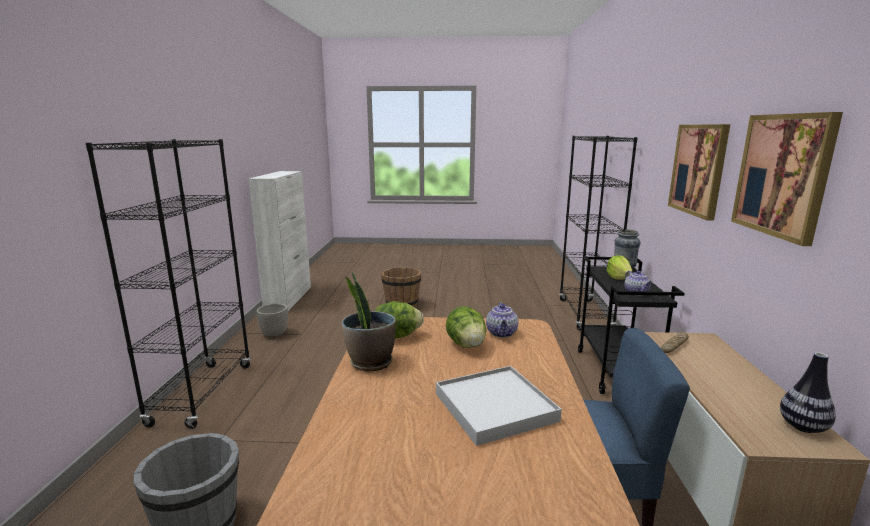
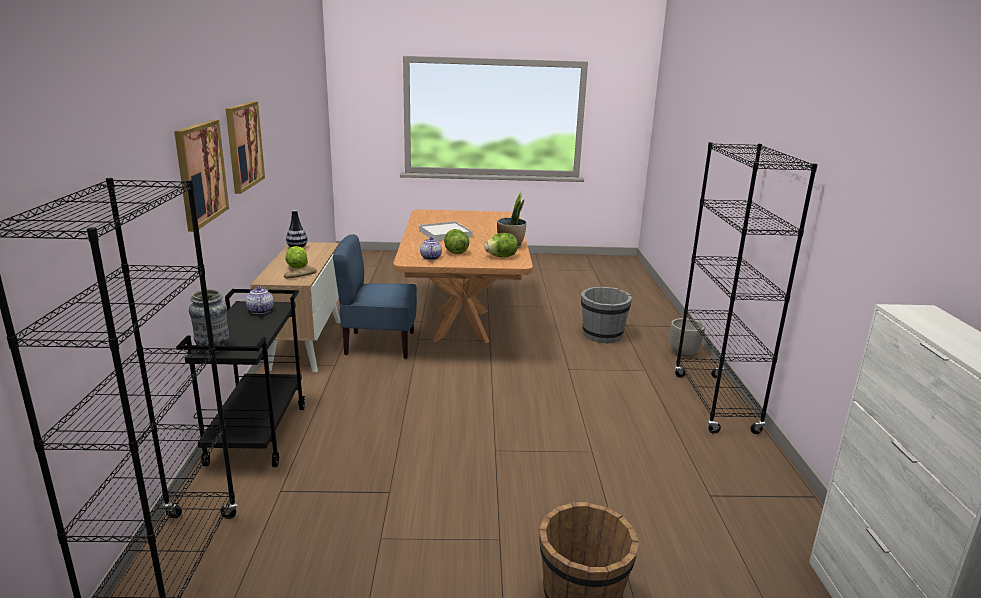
camera: 175 degrees right, 5 degrees up
(274, 334) = (752, 494): planter -> planter (684, 353)
(618, 278) = (246, 332): lettuce -> lettuce (297, 267)

